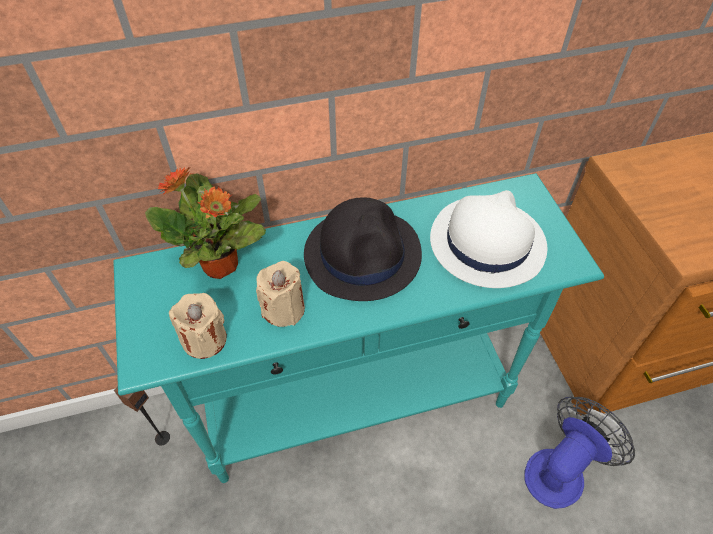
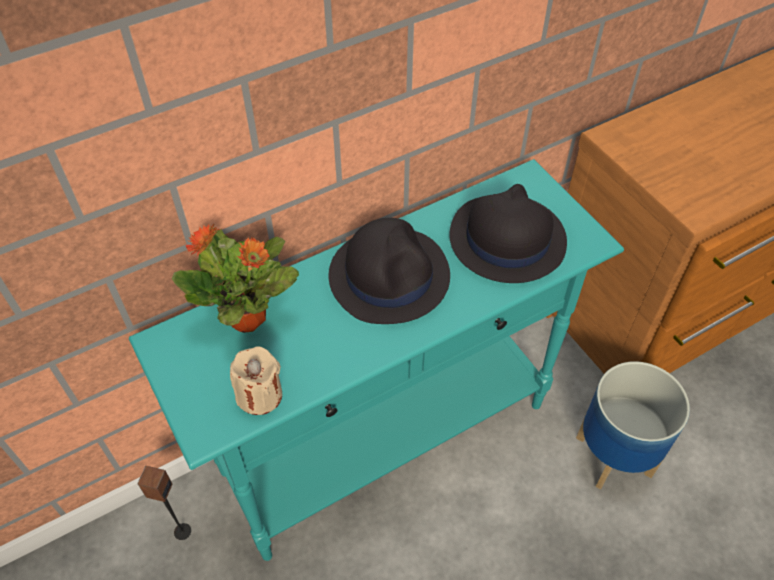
camera: 15 degrees left, 0 degrees up
(283, 309) = (329, 347): beige candle -> none
(486, 242) = (506, 239): white hat -> black hat
(560, 469) = (612, 456): fan -> planter

